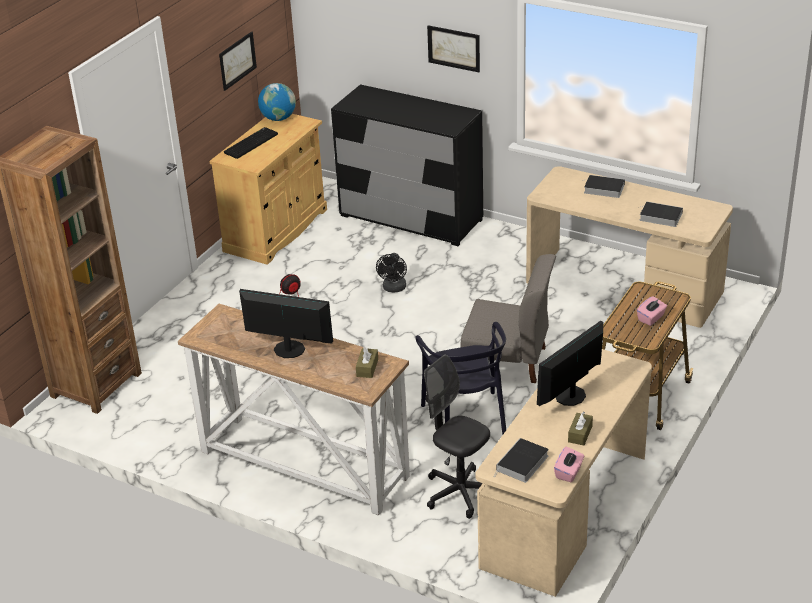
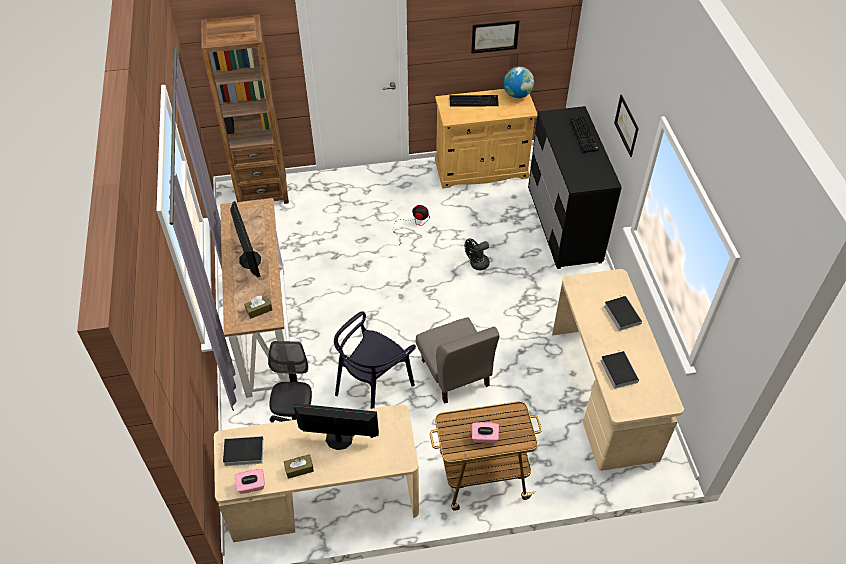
camera: 50 degrees right, 15 degrees up
(396, 99) = (584, 135): none -> keyboard

